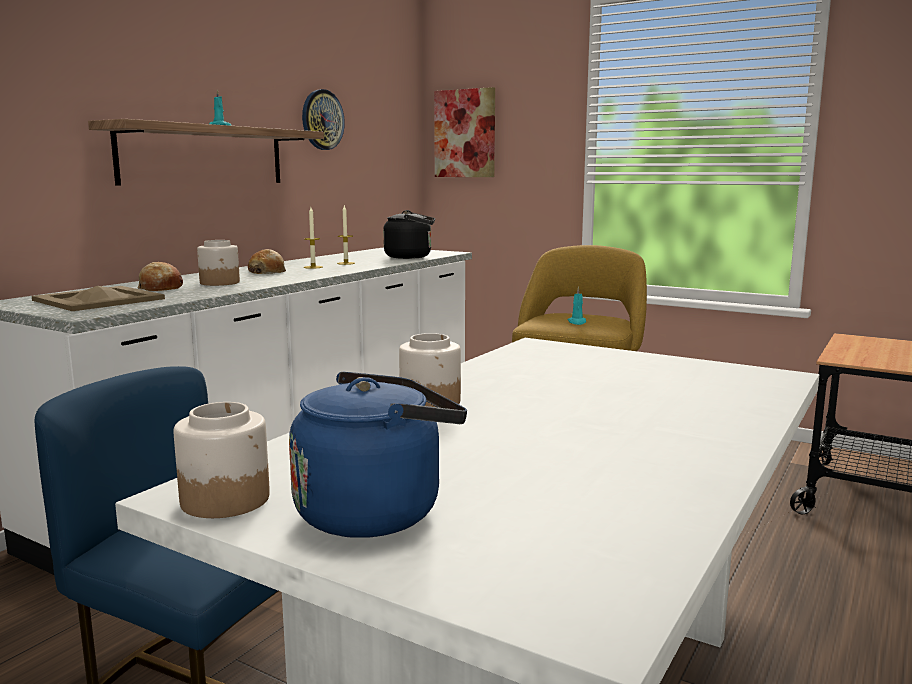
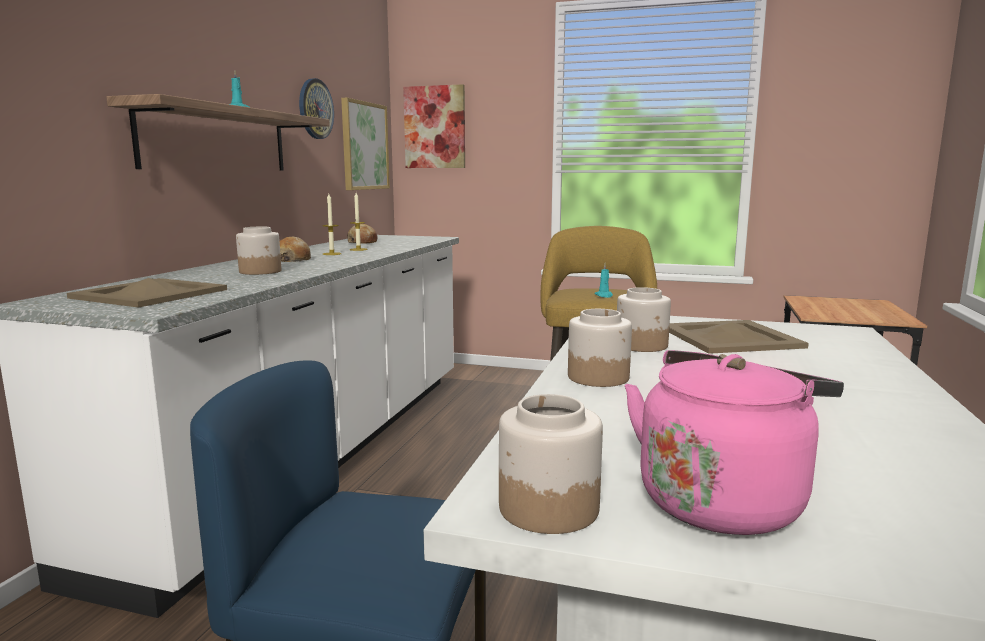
camera: 15 degrees left, 0 degrees up
(160, 288) = (202, 279): bread -> bread (362, 242)
(376, 511) = (723, 500): blue kettle -> pink kettle
(384, 155) = (364, 146): none -> picture
(411, 257) = (411, 242): black kettle -> none
(522, 375) = (642, 345): none -> jar
(628, 373) = (728, 337): none -> beige tray

